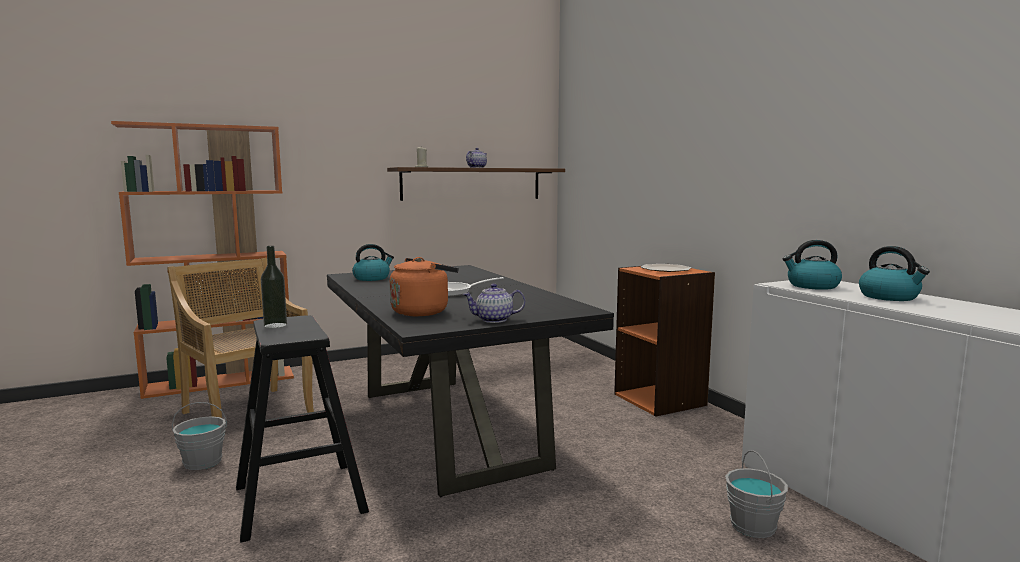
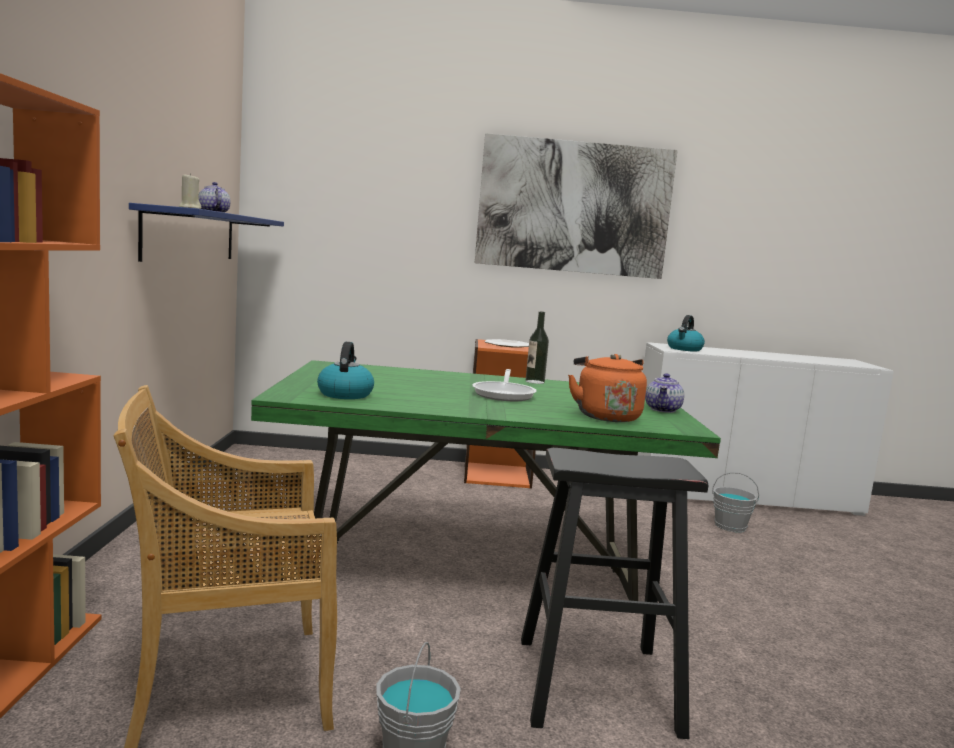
camera: 65 degrees left, 0 degrees up
(275, 325) = (603, 465): bottle -> bottle (534, 382)
(449, 429) = (472, 565): black dining table -> green dining table
(472, 184) = (191, 235): brown shelf -> blue shelf
(747, 119) = (574, 207): none -> picture
(889, 297) = (732, 352): kettle -> none

